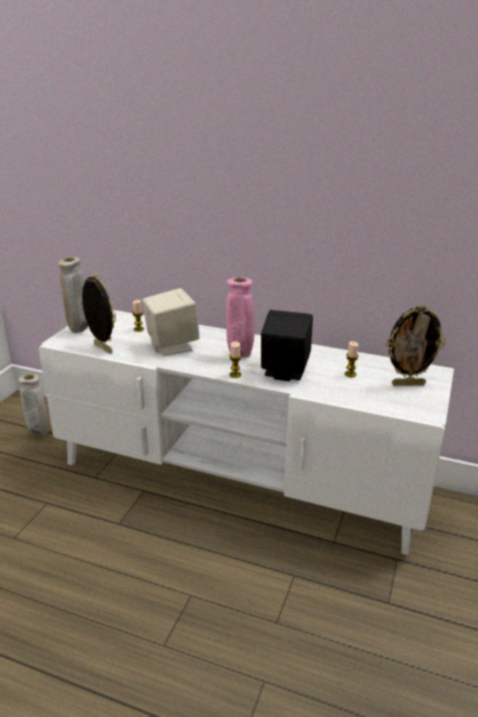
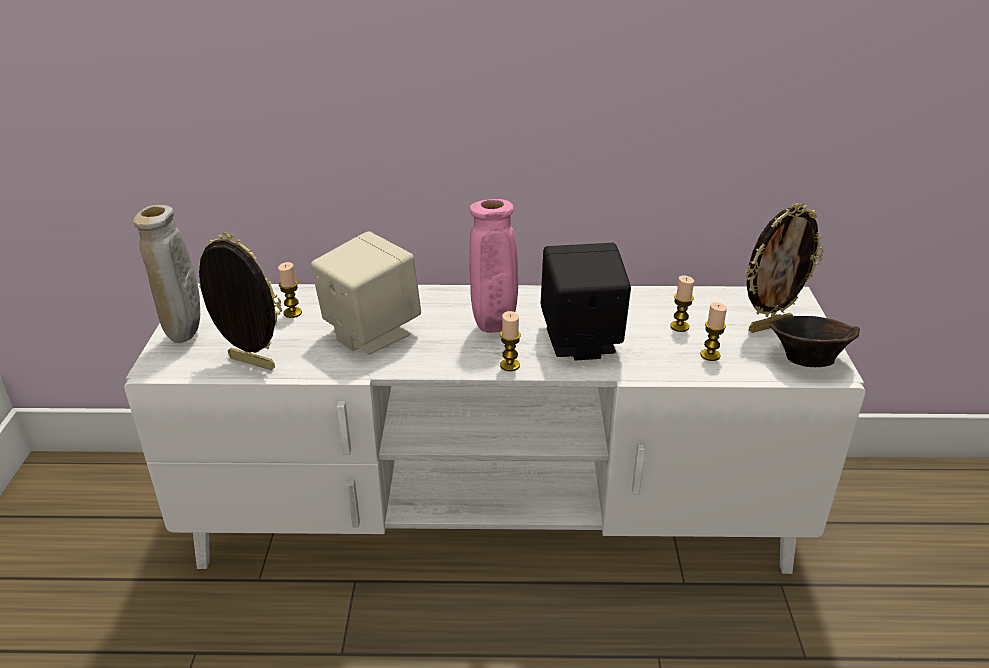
camera: 20 degrees left, 5 degrees up
(39, 434) = (116, 525): beige vase -> none
(357, 392) = (710, 355): none -> candle
(416, 406) = (805, 360): none -> brown bowl

